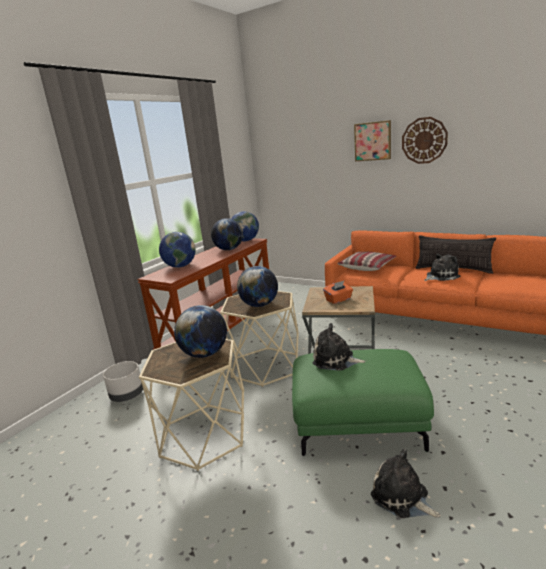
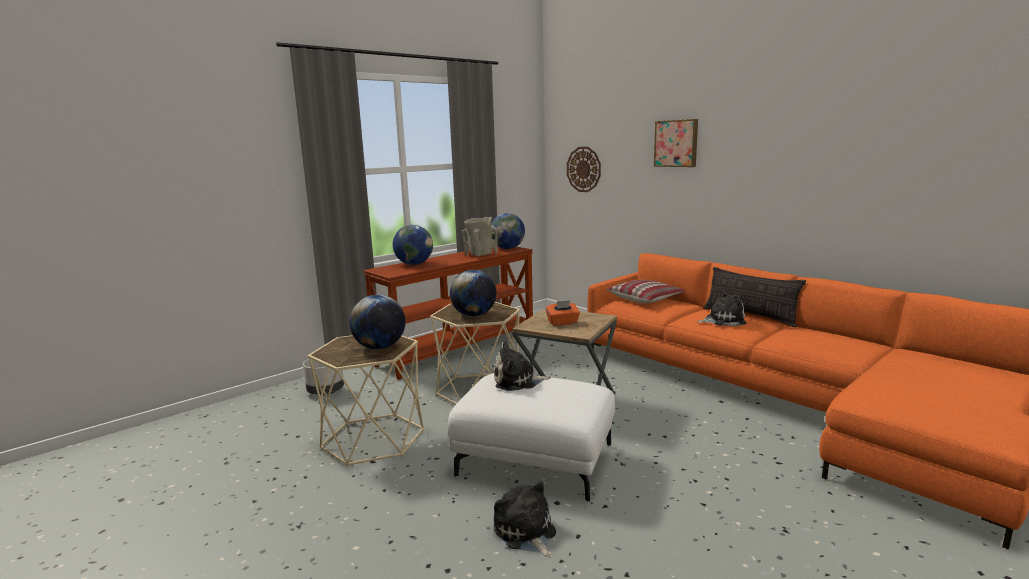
camera: 15 degrees right, 5 degrees down
(229, 249) = (480, 255): globe -> beige vase
(336, 360) = (517, 381): plush toy -> plush toy turned 45 degrees counterclockwise
(357, 424) = (534, 461): green ottoman -> white ottoman
(424, 140) = (735, 147): wall clock -> wall clock (583, 169)

